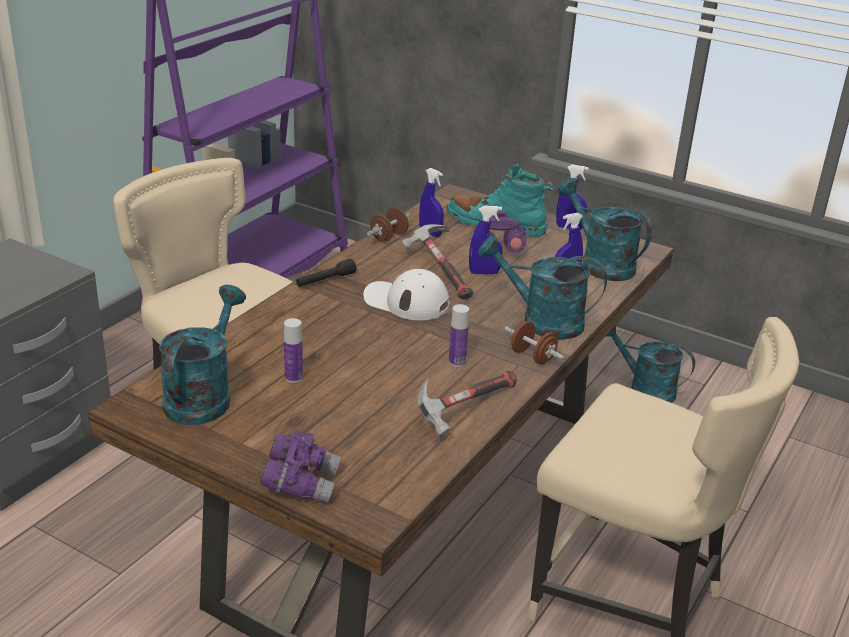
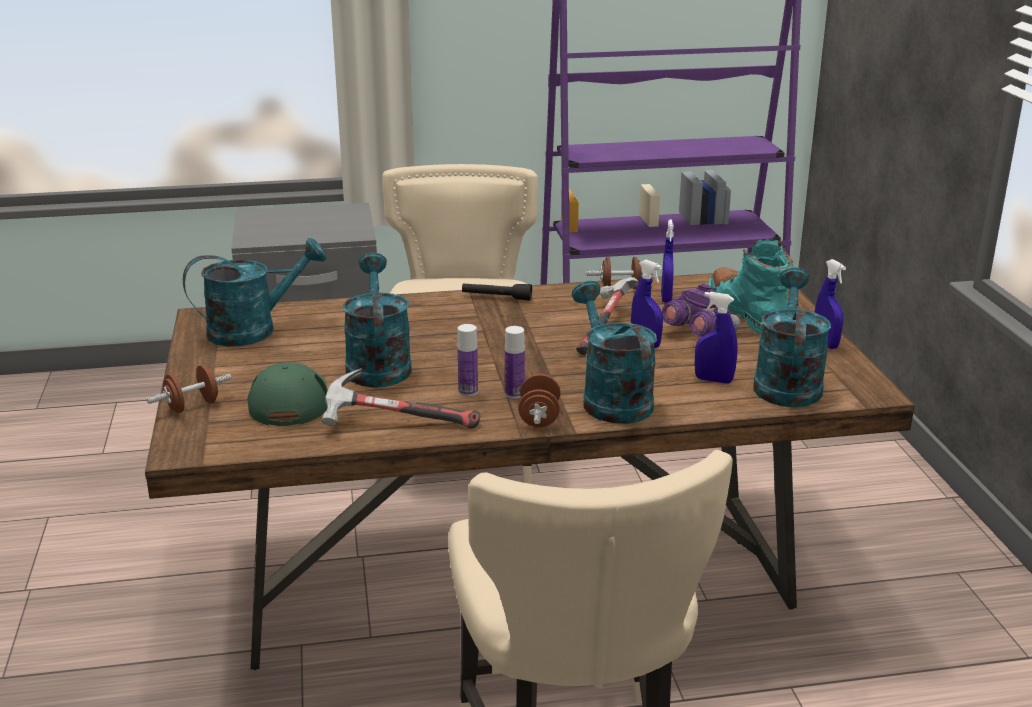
camera: 50 degrees right, 5 degrees down
(293, 377) = (331, 346): bottle -> bottle (514, 394)
(300, 483) = (192, 406): purple binoculars -> brown dumbbell
(360, 435) = (290, 400): none -> green cap
(406, 301) = (526, 336): white cap -> none
(644, 389) = (933, 619): turquoise watering can -> turquoise watering can (377, 364)

